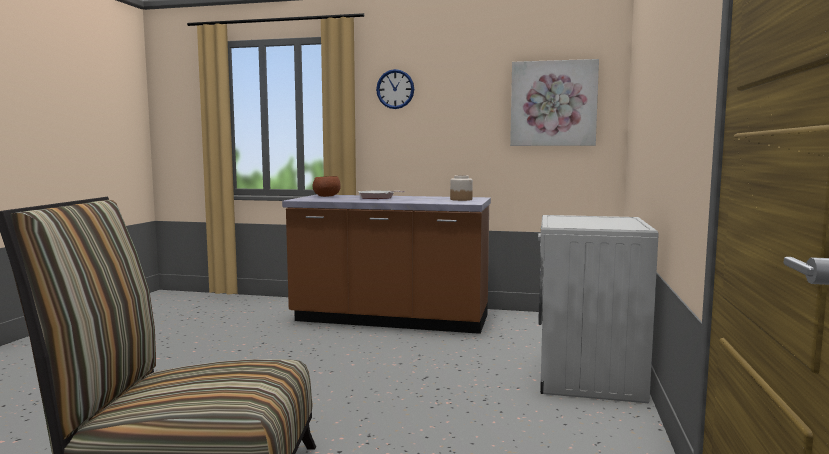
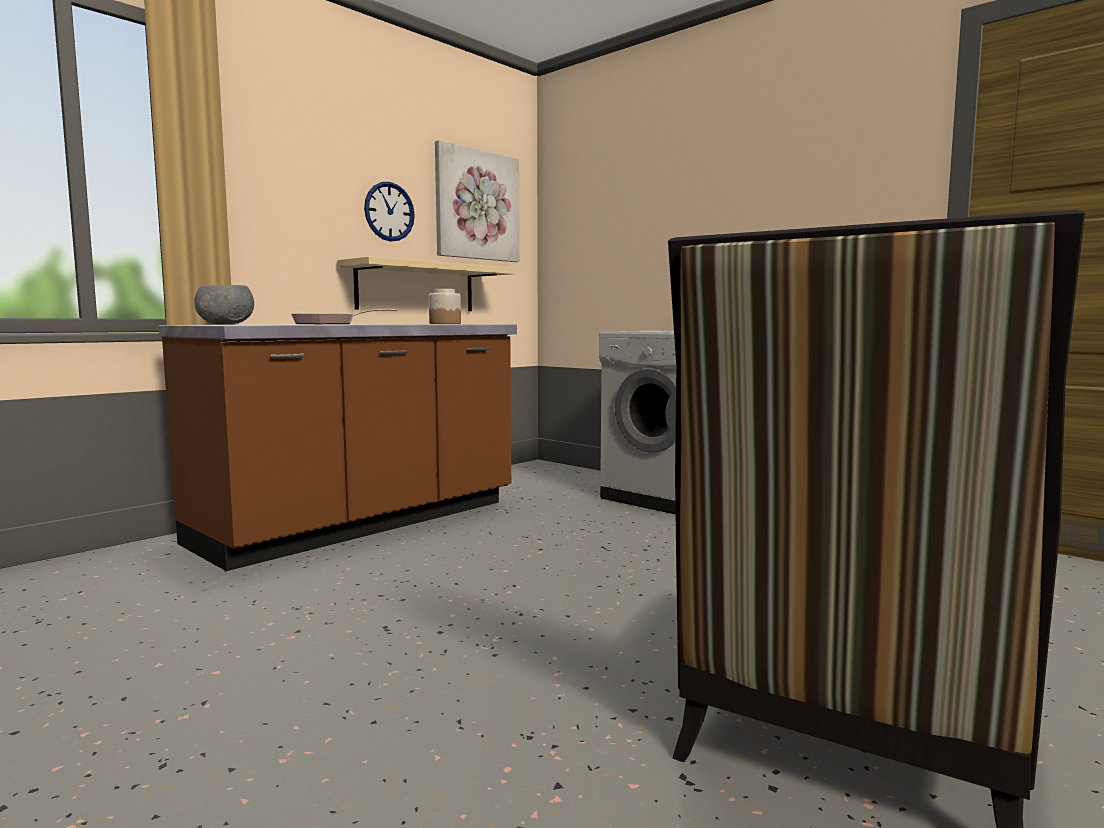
camera: 60 degrees left, 0 degrees up
(326, 196) = (224, 324): brown bowl -> grey bowl
(395, 89) = (277, 144): wall clock -> wall clock (389, 211)
(491, 170) = (416, 288): none -> beige shelf

